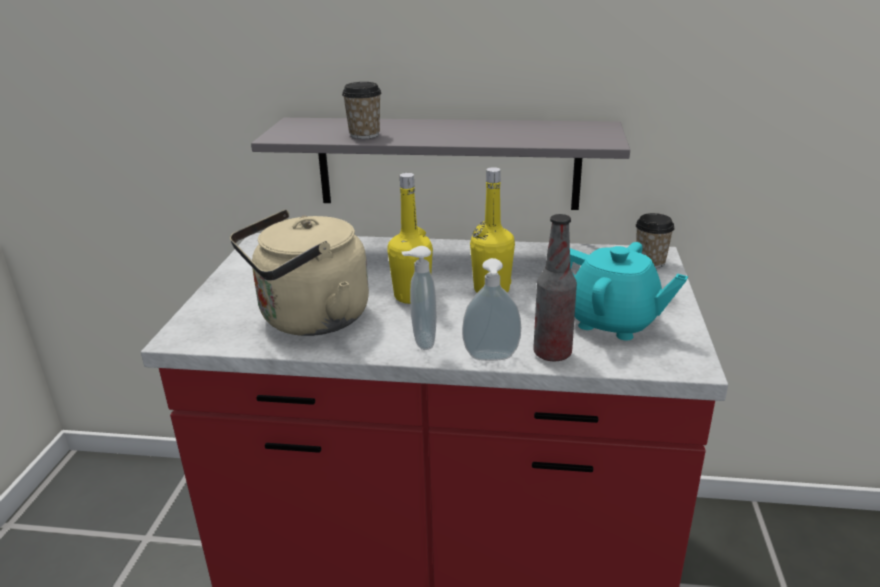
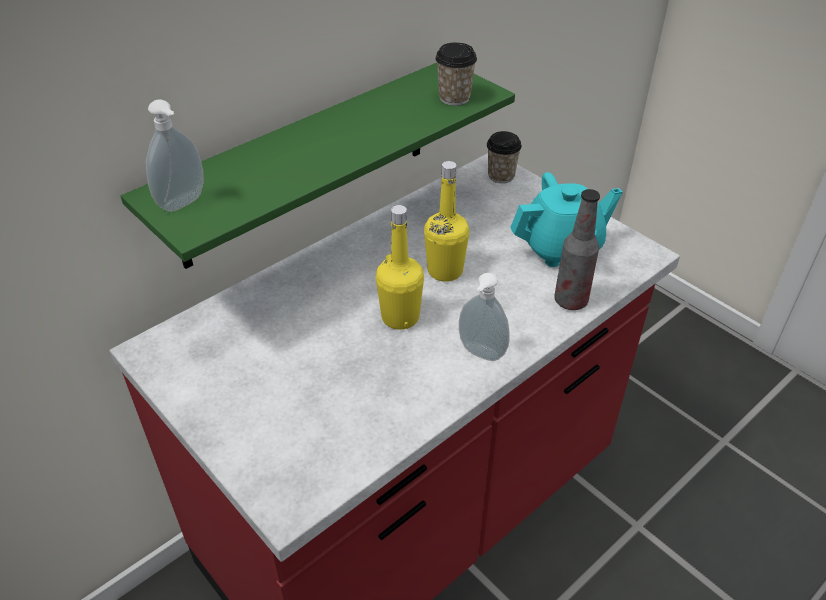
camera: 50 degrees left, 15 degrees up
(309, 320) = (364, 400): beige kettle -> none
(364, 135) = (277, 179): cup -> cup (454, 98)
(447, 163) = (306, 163): grey shelf -> green shelf
(491, 358) = (545, 333): soap dispenser -> soap dispenser (184, 203)

